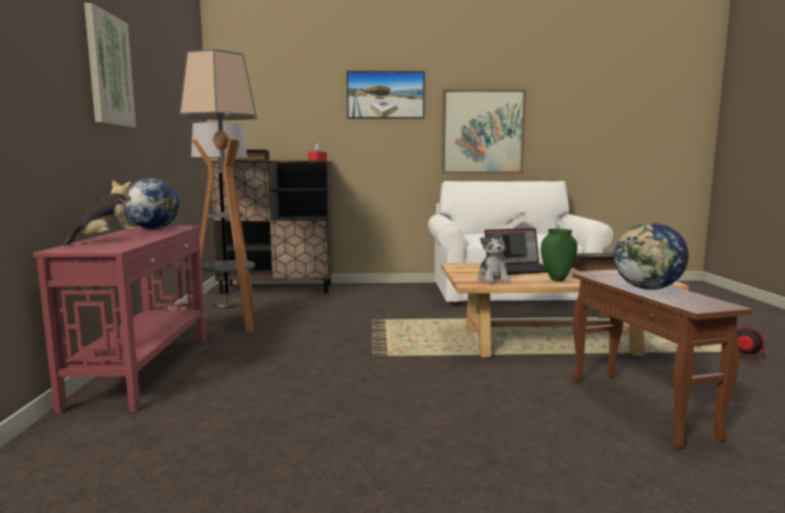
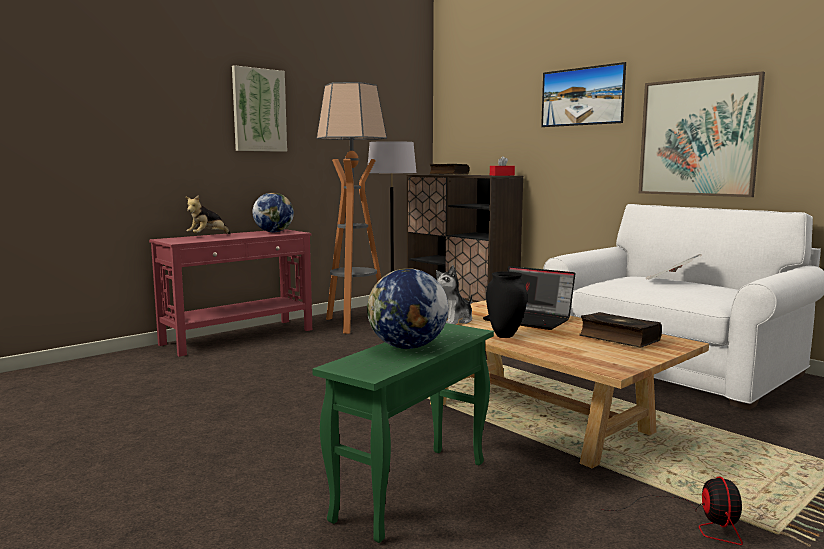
camera: 50 degrees right, 0 degrees up
(105, 240) = (208, 236): plush toy -> plush toy turned 135 degrees clockwise
(557, 280) = (504, 336): green vase -> black vase
(639, 407) = (412, 490): brown side table -> green side table

